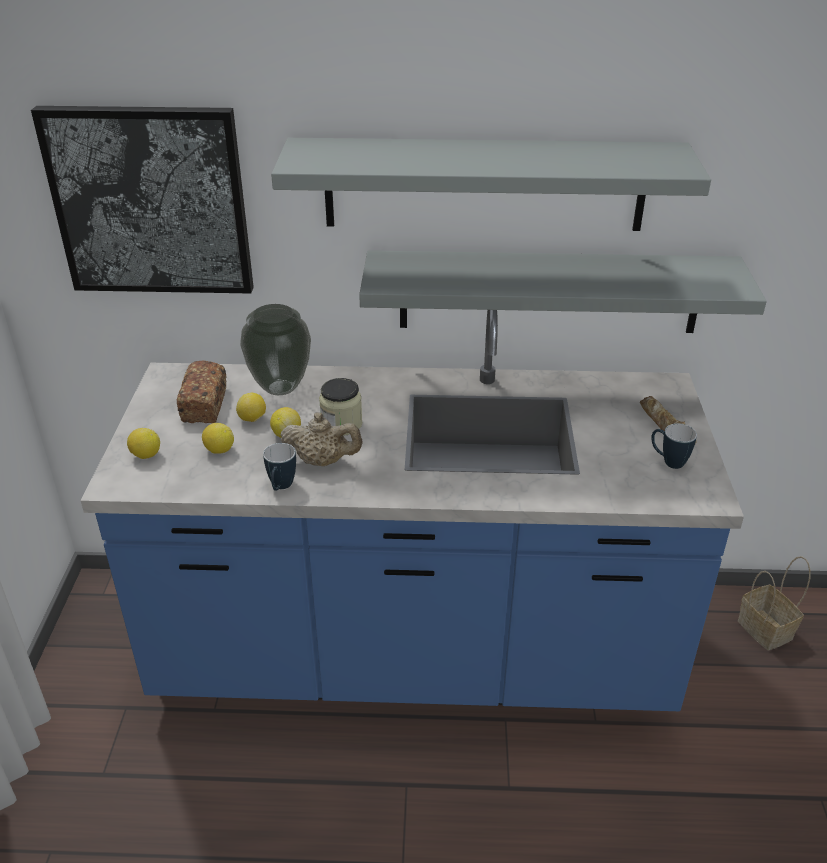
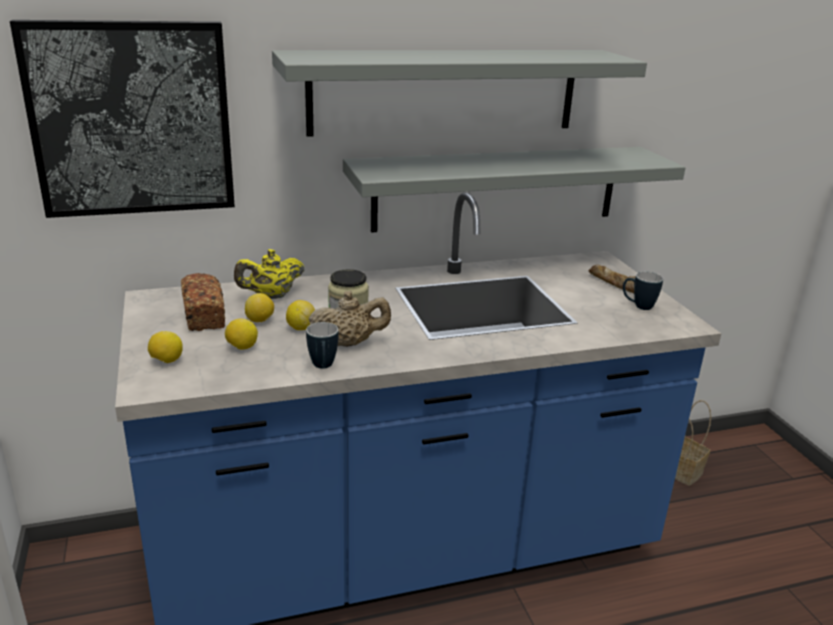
camera: 20 degrees left, 10 degrees down
(279, 388) = (271, 296): vase -> yellow teapot

